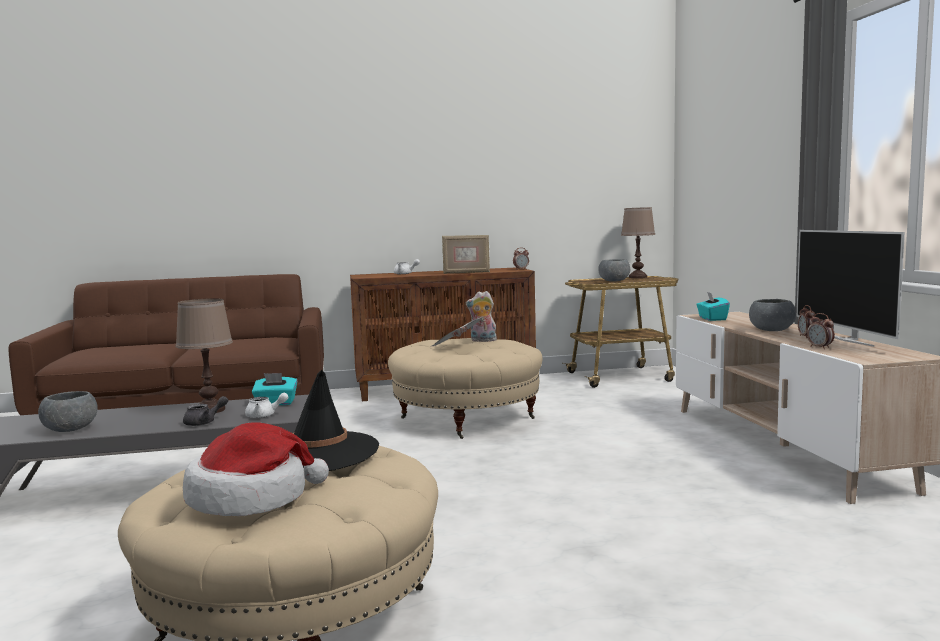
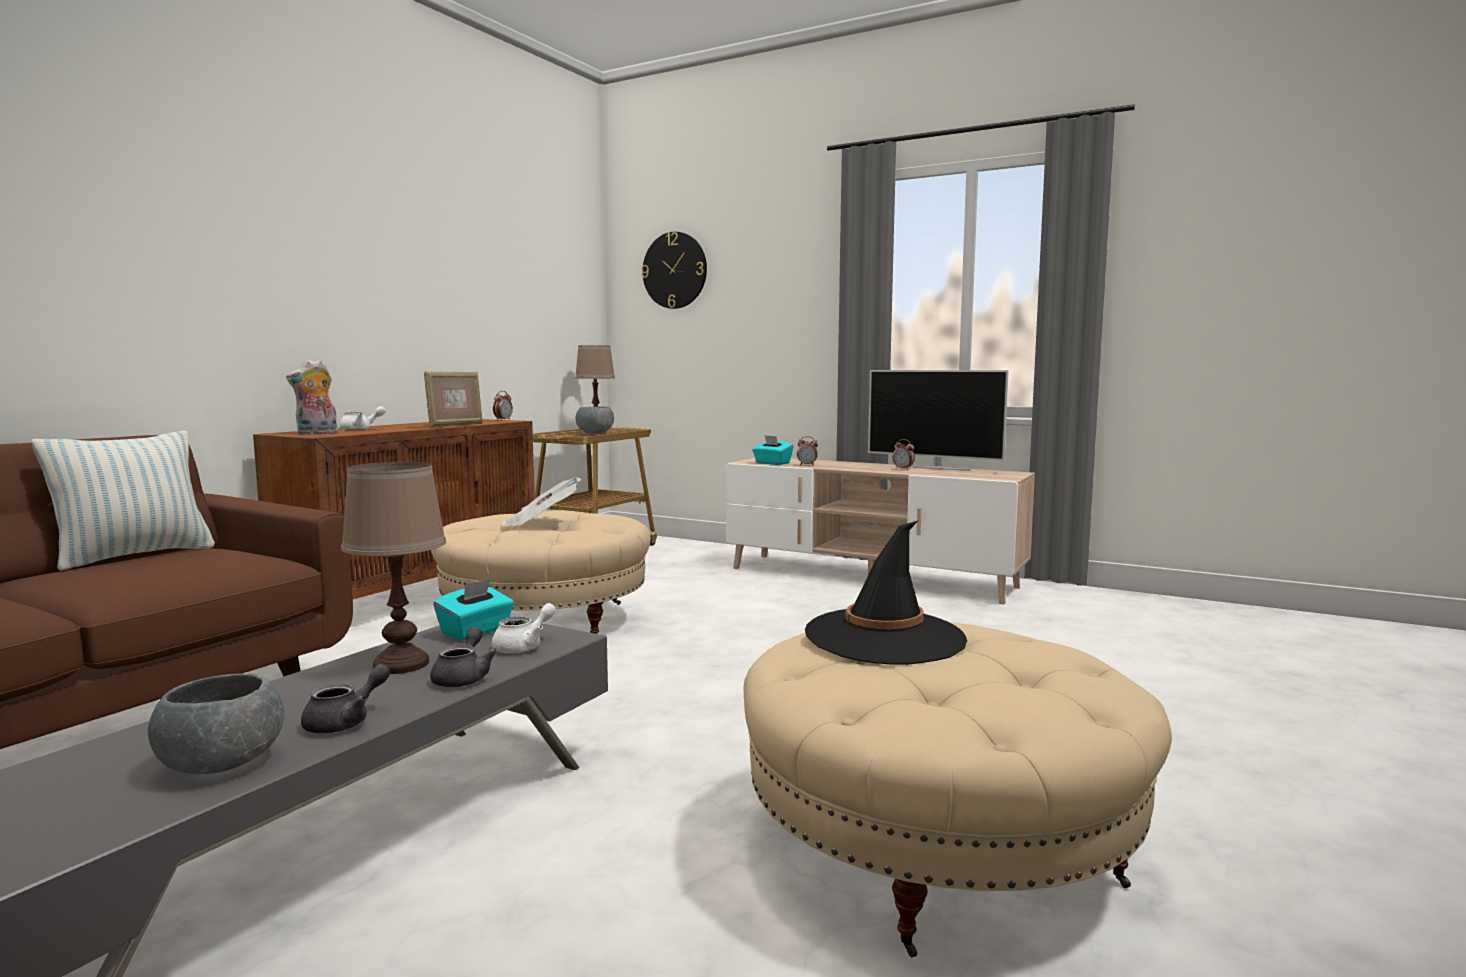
camera: 50 degrees left, 0 degrees up
(129, 427) = (346, 722): none -> grey teapot
(249, 337) = (134, 556): none -> pillow
(251, 498) = (1011, 685): hat -> none
(482, 341) = (540, 514): plush toy -> plush toy (317, 433)
(709, 136) = (675, 270): none -> wall clock
(771, 330) = (858, 467): grey bowl -> none
(820, 348) = (947, 475): alarm clock -> alarm clock (807, 465)

